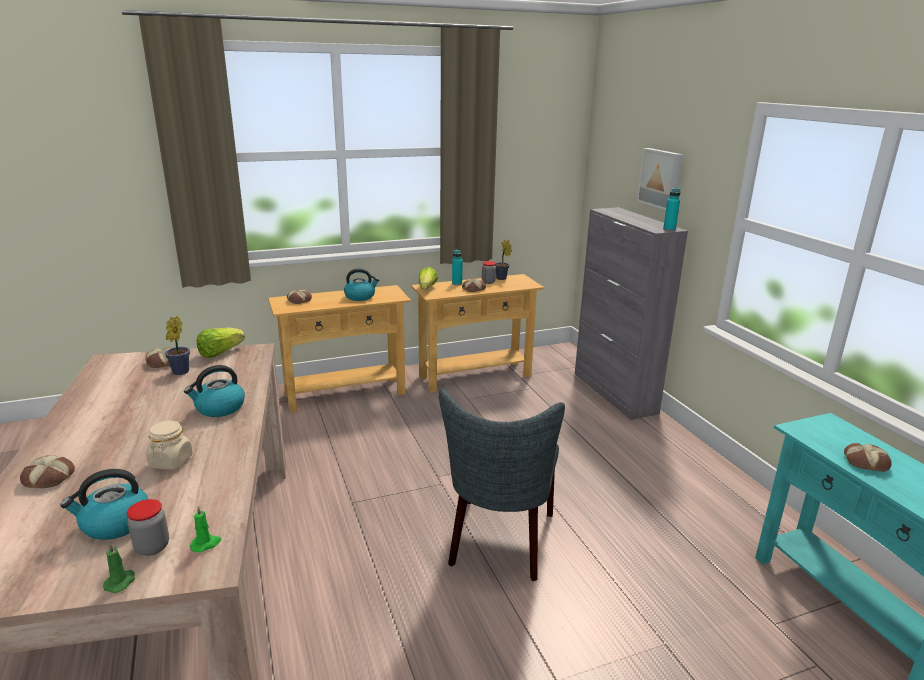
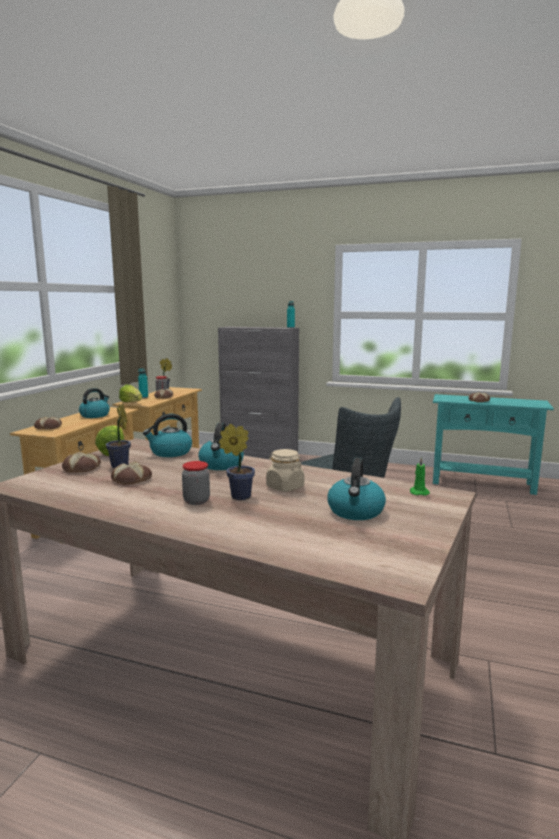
camera: 50 degrees left, 10 degrees down
(48, 478) = (239, 526): bread -> bread (132, 479)
(121, 582) = (439, 517): green candle -> none
(127, 450) = (238, 496): none -> potted plant
(152, 547) = (404, 505): jar -> jar (196, 501)
(239, 373) = (170, 452): none -> kettle
(661, 178) = (264, 300): picture -> none

